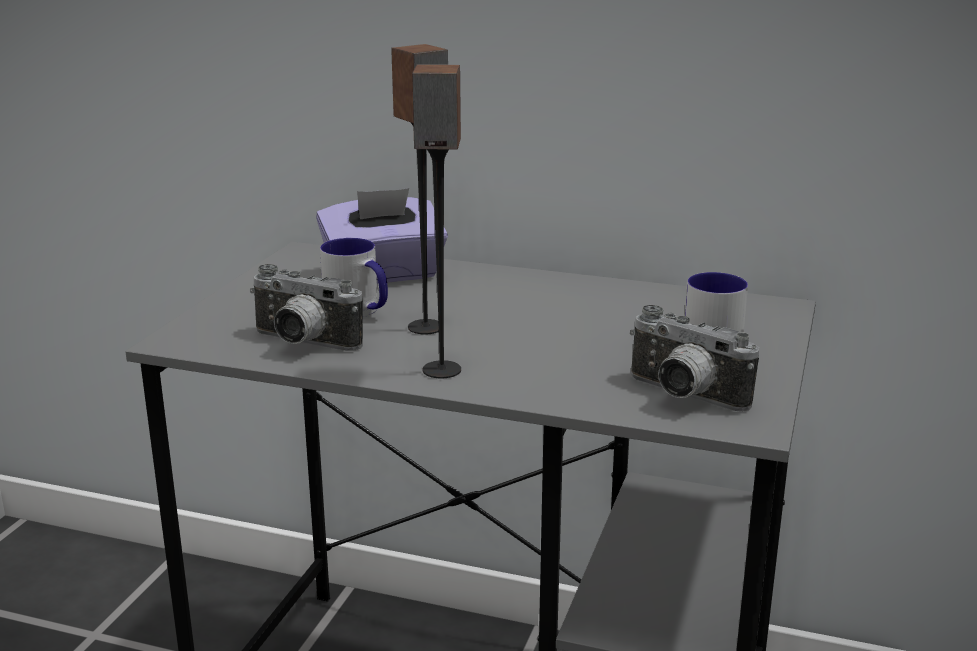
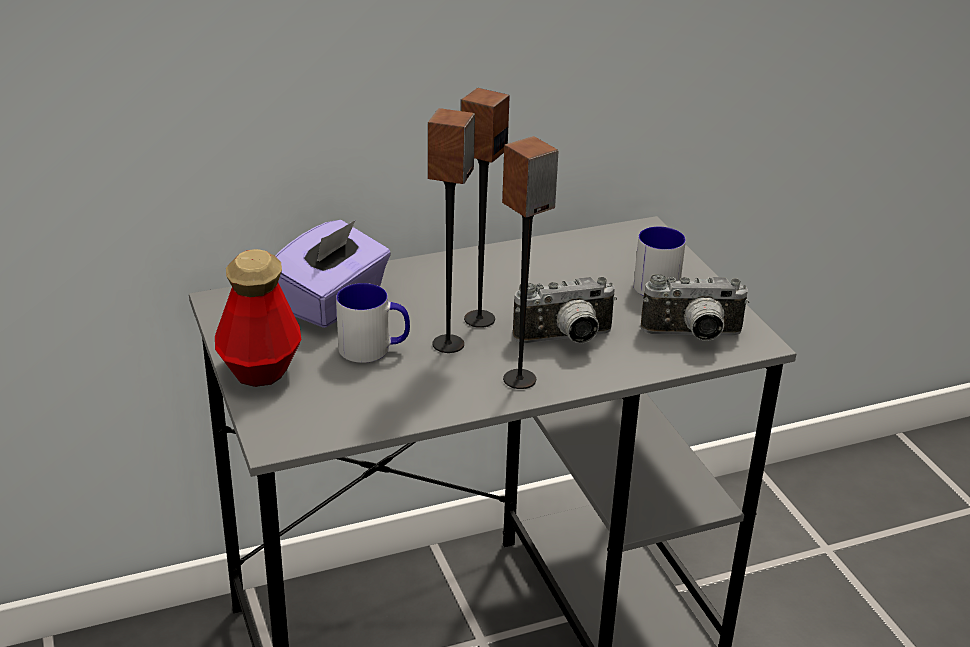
camera: 40 degrees left, 10 degrees up
(250, 296) = (260, 369): none -> bottle
(301, 344) = (383, 399): camera -> camera (566, 340)
(486, 319) = (479, 319): none -> speaker

